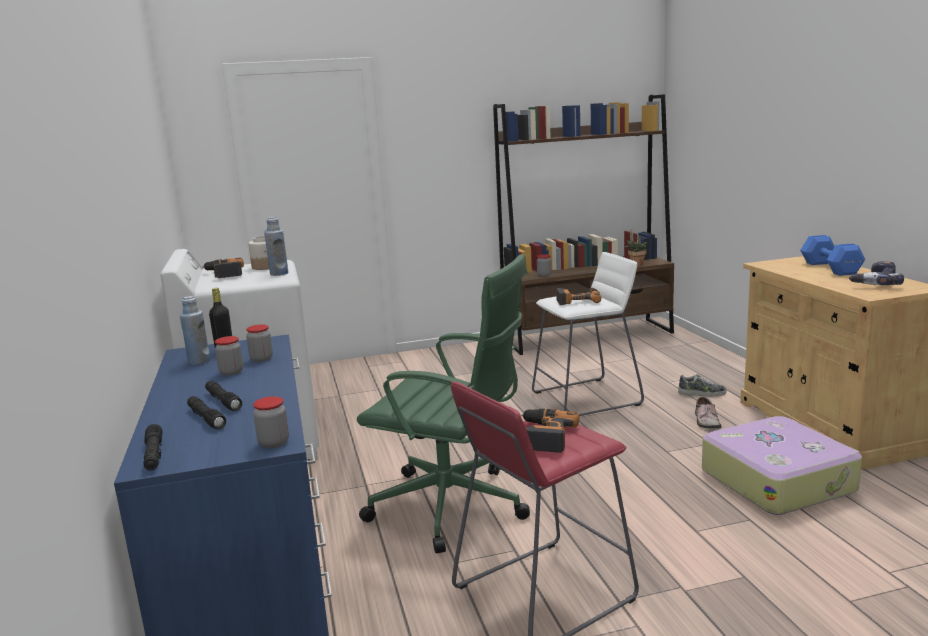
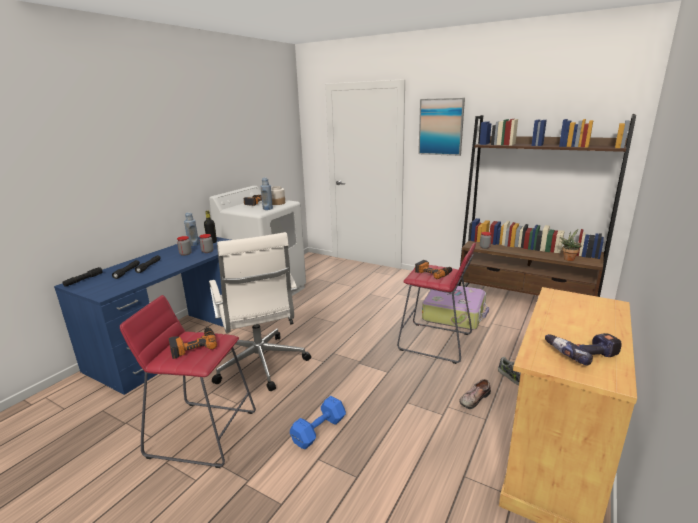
camera: 45 degrees right, 5 degrees up
(273, 443) = (105, 293): jar -> none
(436, 124) = (441, 127): none -> picture
(453, 507) = (261, 365): green office chair -> white office chair
(586, 398) = (435, 342): white stool -> red stool
(777, 480) = (428, 468): suitcase -> suitcase (454, 314)
(830, 268) = (596, 320): blue dumbbell -> blue dumbbell (320, 430)

